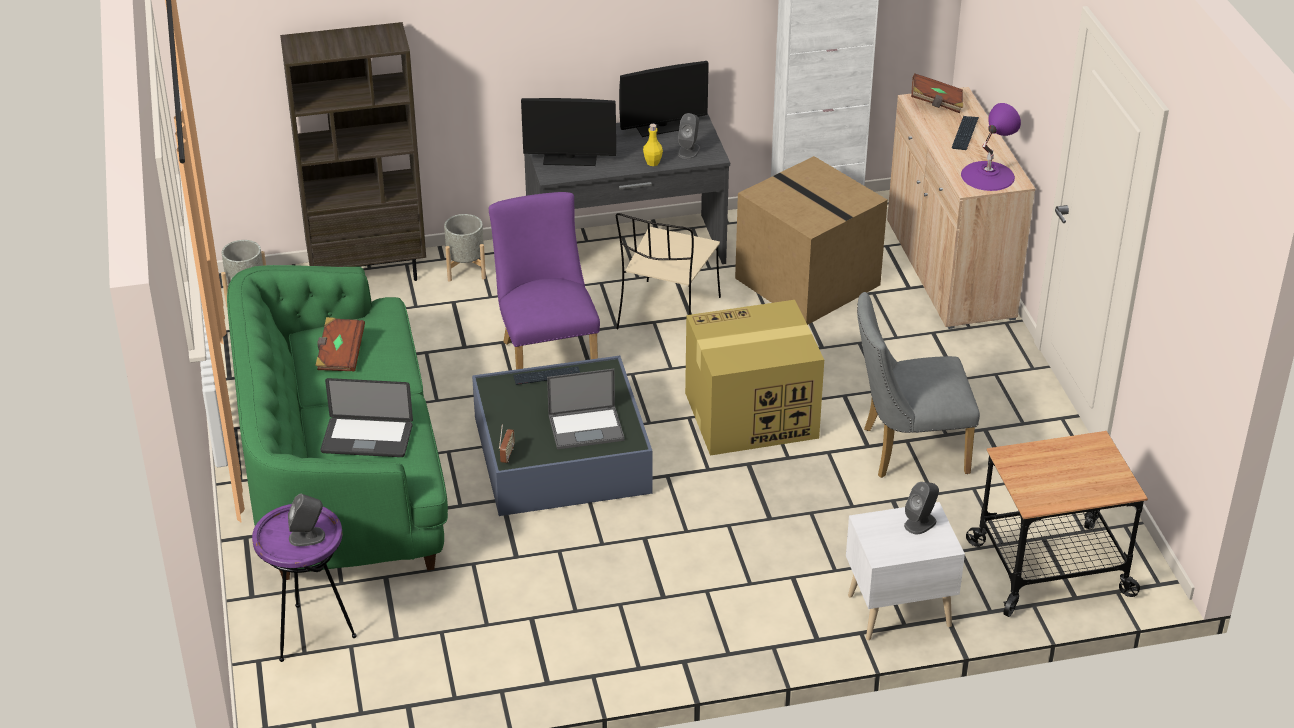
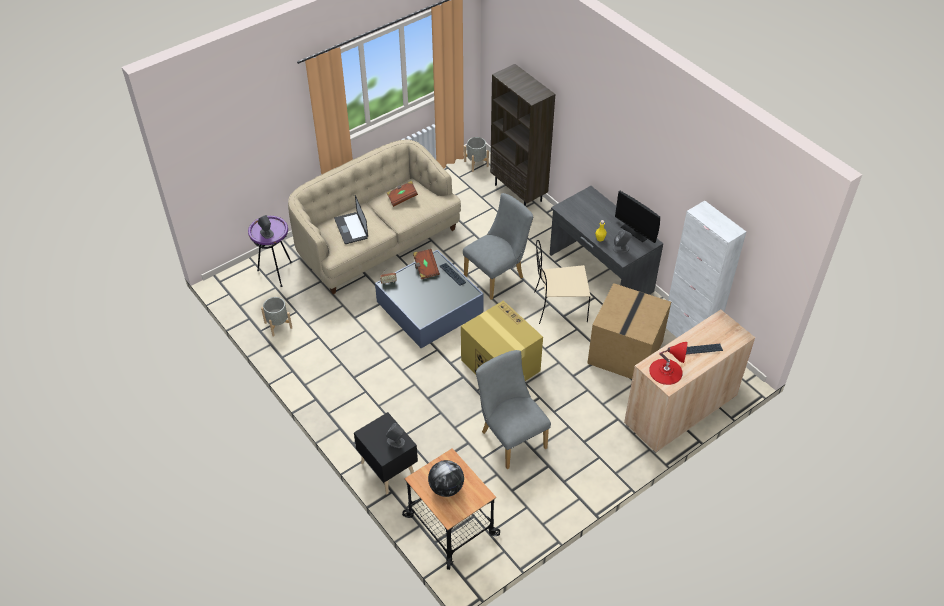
camera: 65 degrees right, 10 degrees up
(342, 474) = (376, 242): green sofa -> beige sofa
(466, 269) = (544, 223): grey planter -> grey planter (278, 325)
(546, 356) = (497, 275): purple chair -> grey chair
(570, 159) = (581, 209): monitor -> none
(587, 427) = (424, 301): laptop -> none
(897, 609) = (388, 468): white nightstand -> black nightstand
(936, 103) = (724, 328): brown book -> brown book (425, 268)
(987, 175) = (666, 371): purple table lamp -> red table lamp
(1065, 477) = (446, 488): none -> globe

